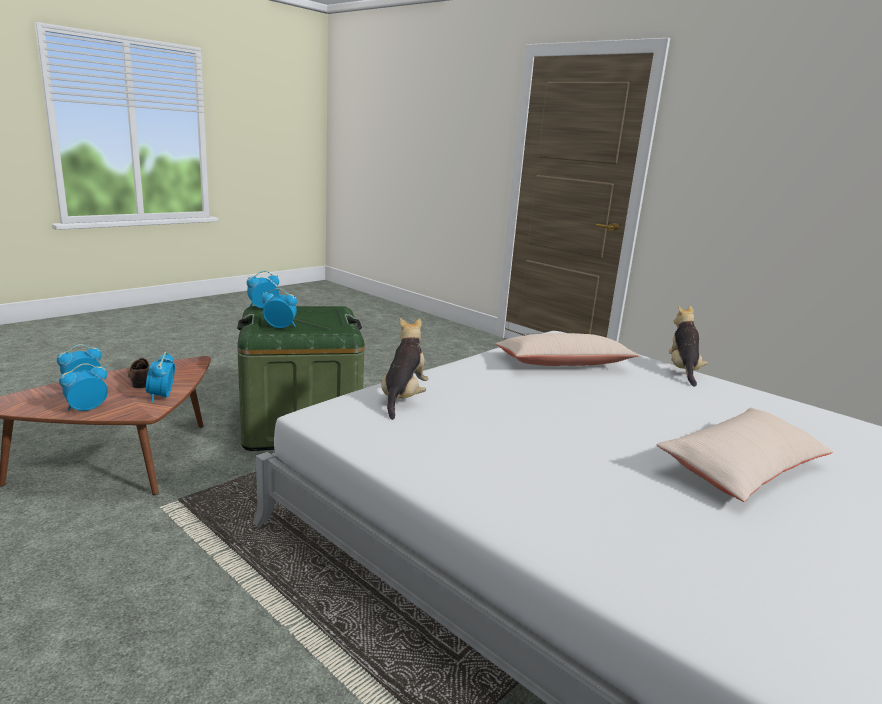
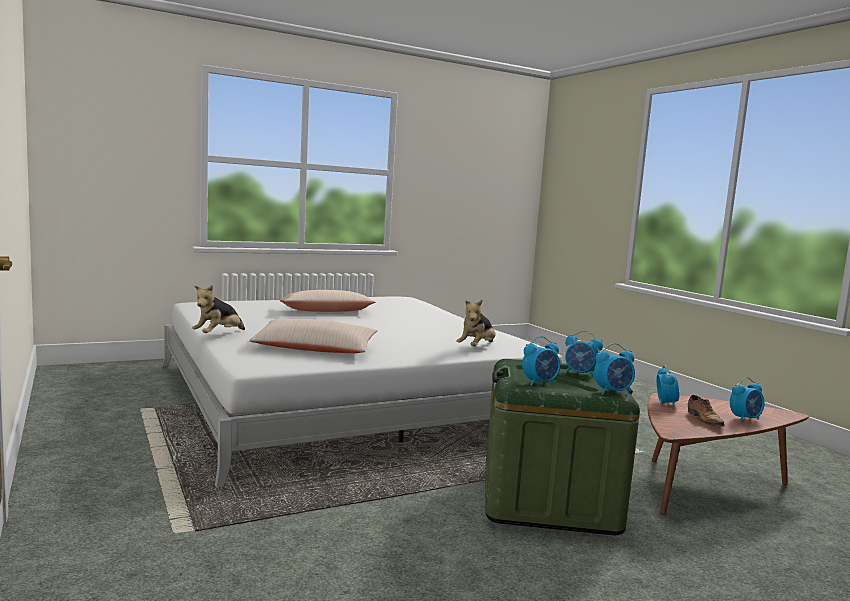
camera: 160 degrees left, 10 degrees down
(86, 408) = (712, 402): alarm clock -> alarm clock (540, 383)

